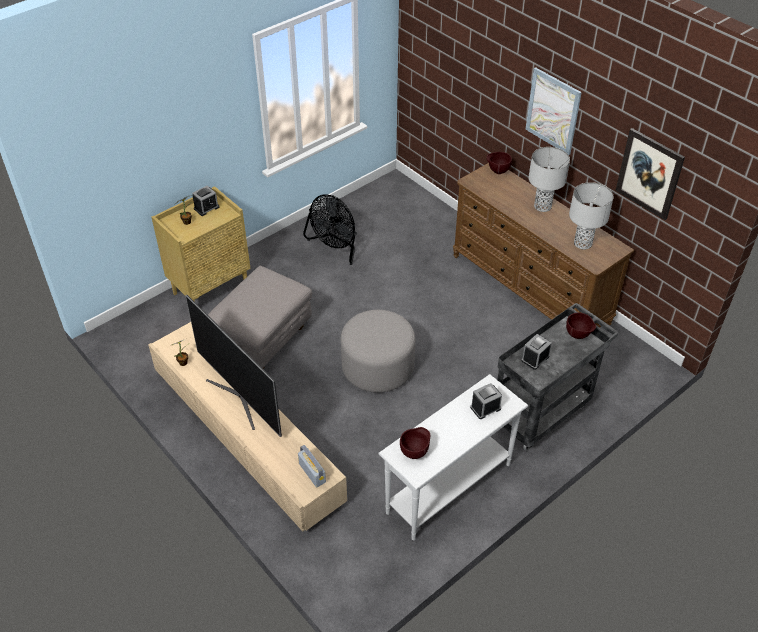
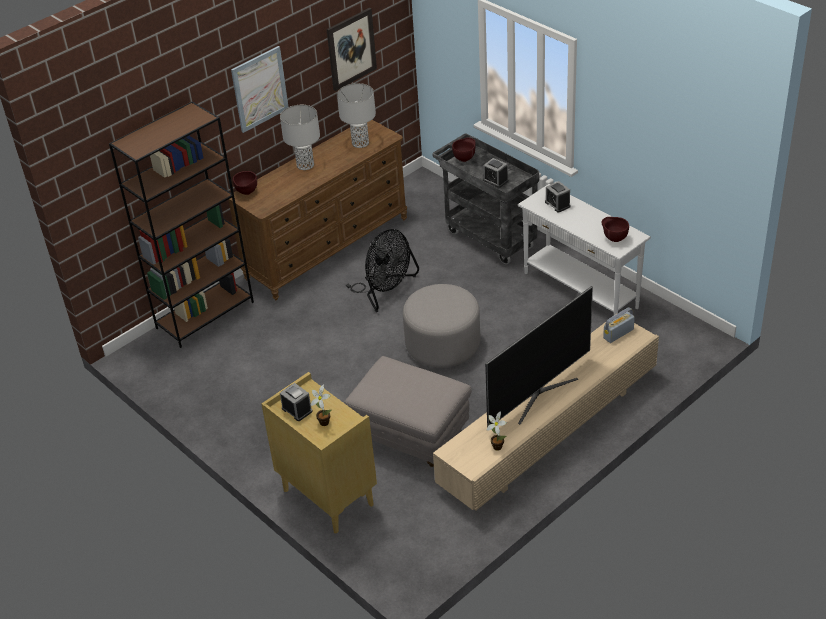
camera: 90 degrees left, 5 degrees down
(335, 245) = (250, 395): black fan -> black fan (383, 290)
(439, 216) = (205, 315): none -> brown bookcase

